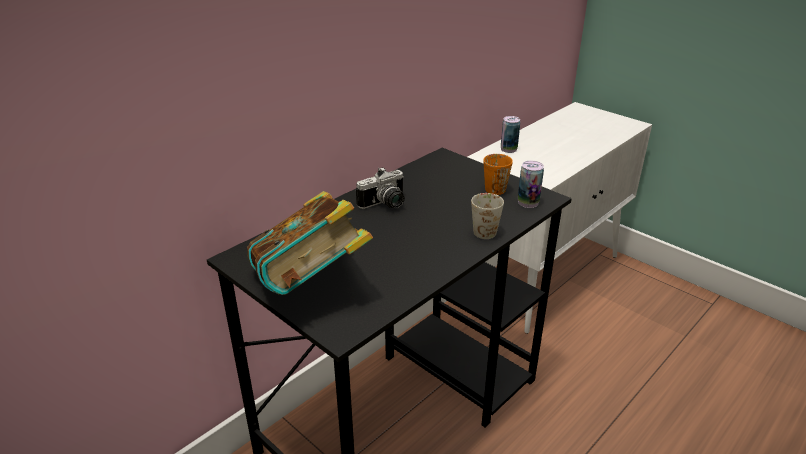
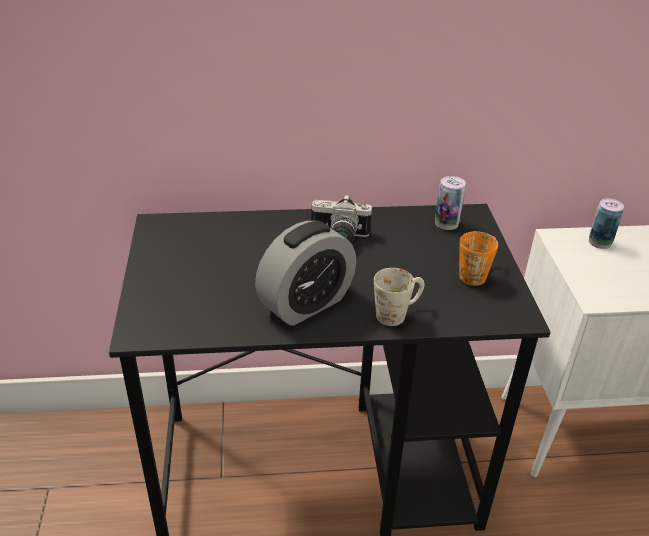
camera: 40 degrees right, 5 degrees up
(310, 284) = (175, 277): book -> none
(426, 252) = (306, 304): none -> alarm clock
(528, 202) = (487, 310): can -> can (446, 223)

